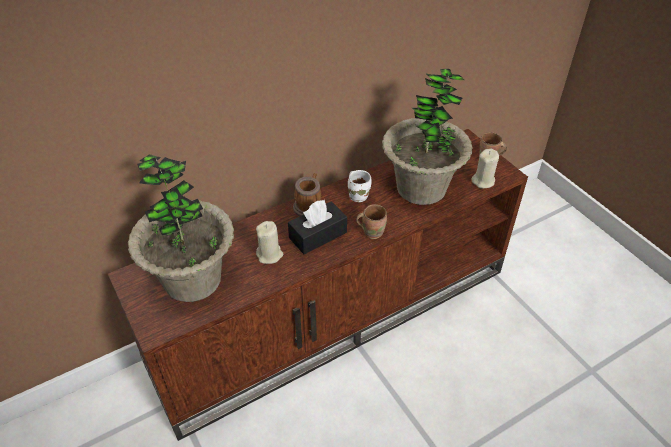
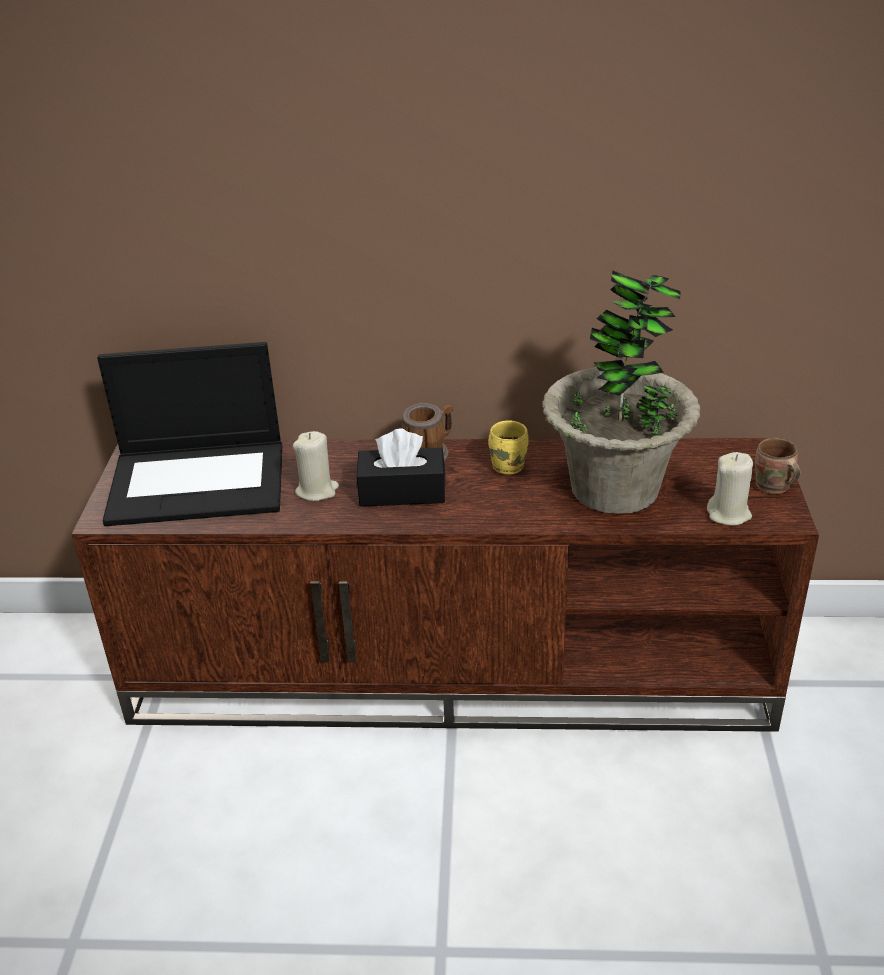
camera: 35 degrees right, 10 degrees down
(192, 279) = (200, 481): potted plant -> laptop
(358, 195) = (510, 465): white mug -> yellow mug
(372, 231) = (481, 514): brown mug -> none

